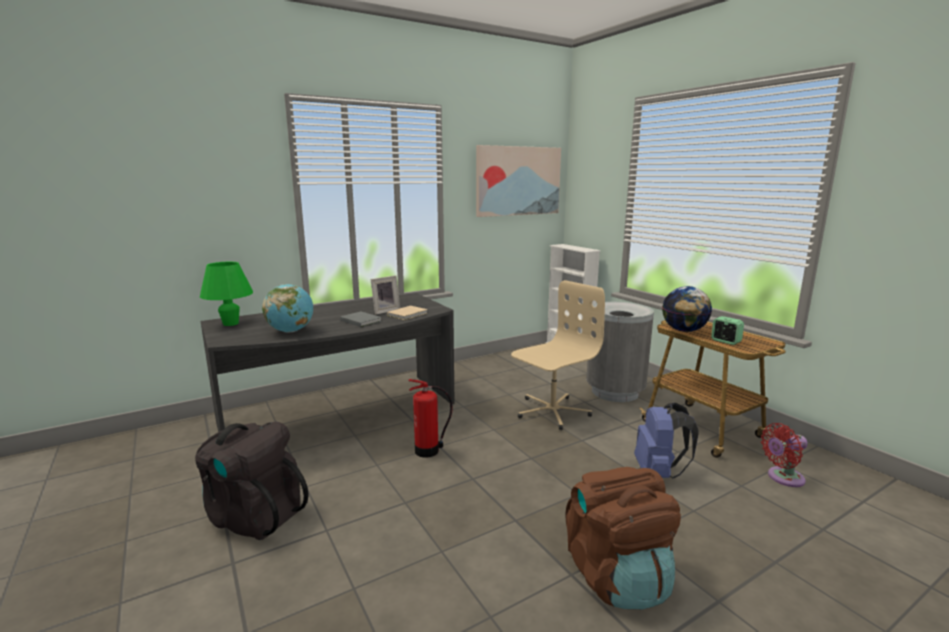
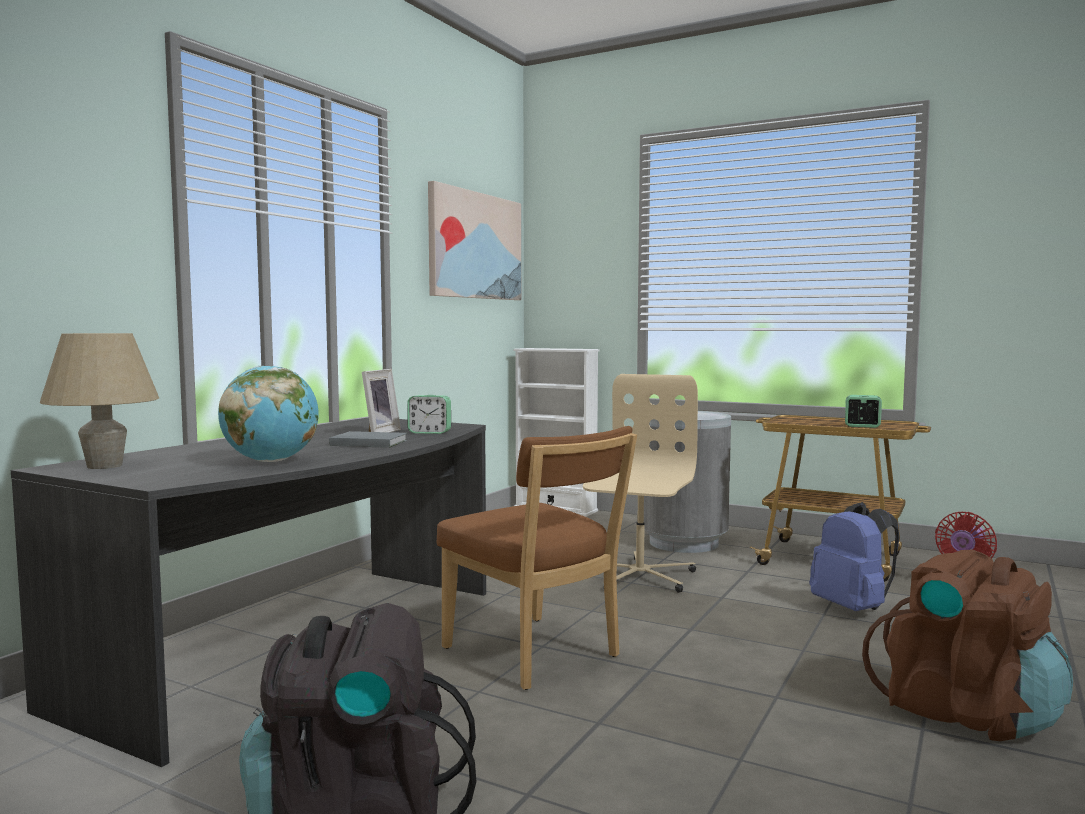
camera: 30 degrees left, 10 degrees down
(231, 323) = (104, 466): green table lamp -> beige table lamp
(408, 314) = (429, 432): beige book -> alarm clock
(428, 451) = (536, 655): fire extinguisher -> brown chair
(683, 330) = (802, 423): globe -> none

